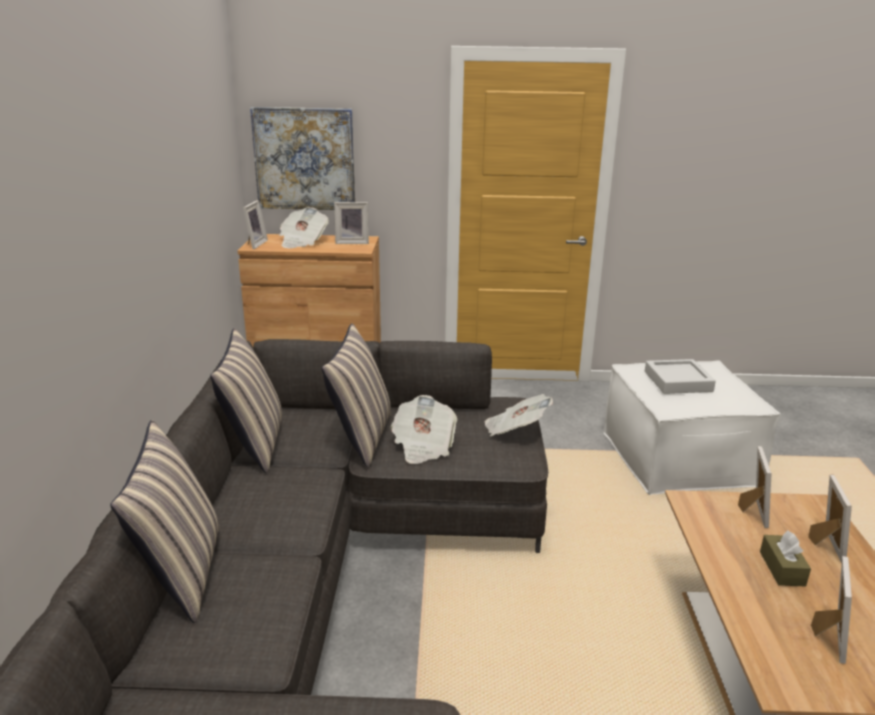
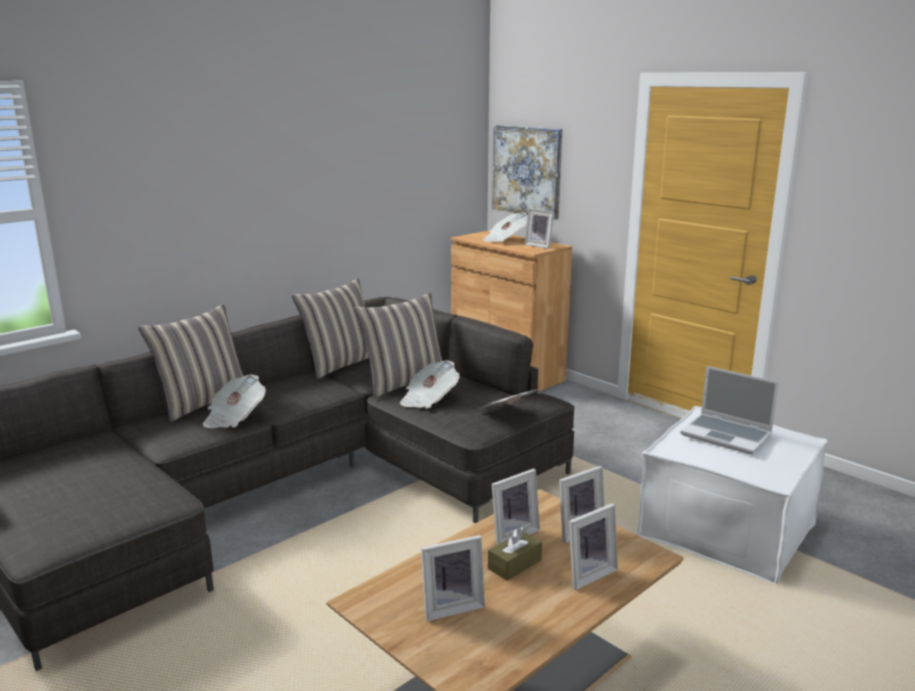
camera: 45 degrees right, 5 degrees down
(254, 244) = (470, 236): picture frame -> picture frame (512, 533)
(269, 571) = (234, 418): none -> newspaper
(678, 381) = (727, 435): grey tray -> laptop

